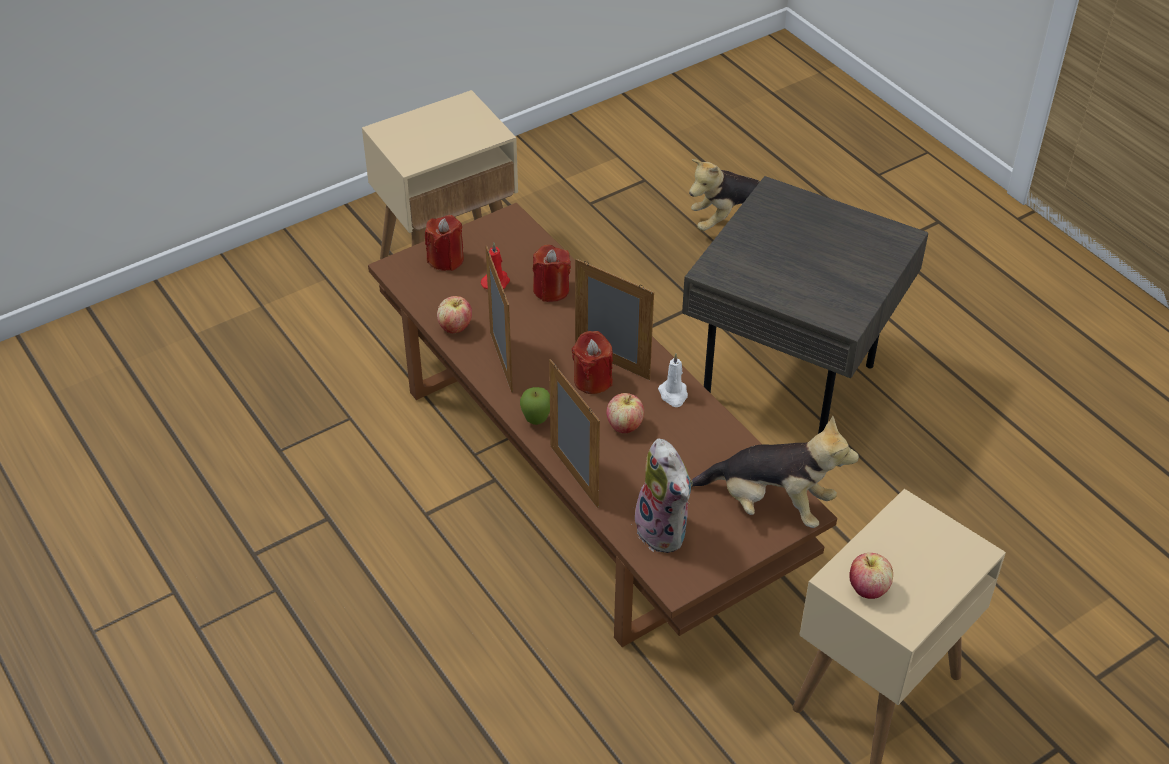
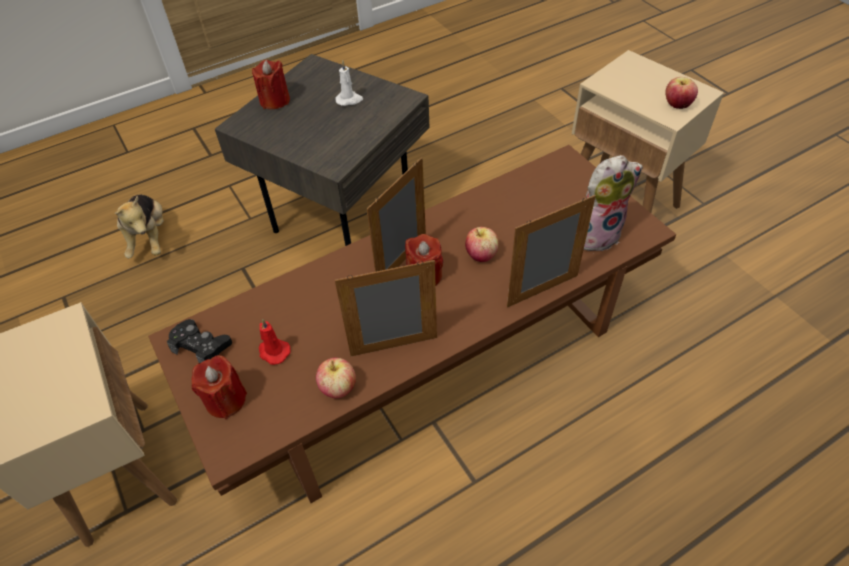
camera: 85 degrees left, 5 degrees up
(503, 236) = (201, 346): none -> black game controller
(536, 421) = (476, 317): apple -> none
(551, 290) = (296, 305): red candle -> red candle (275, 101)
(673, 395) = (444, 223): white candle -> white candle (349, 100)
(770, 504) = (561, 175): plush toy -> none

